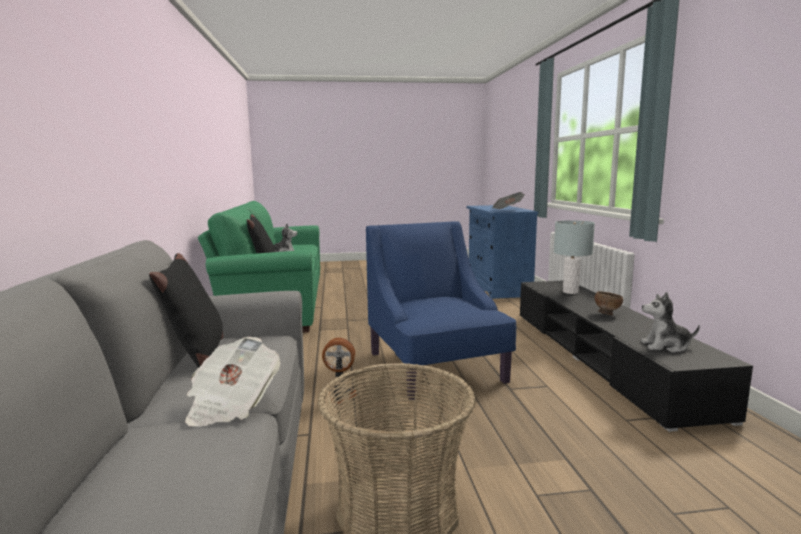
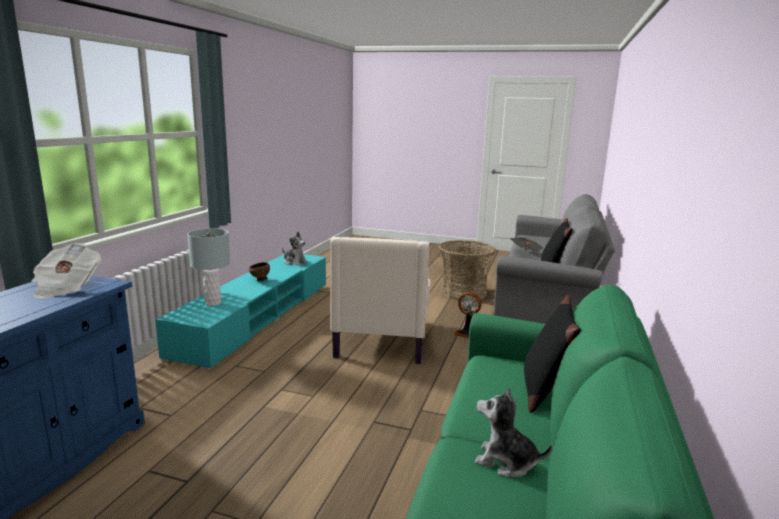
camera: 155 degrees left, 5 degrees up
(435, 367) = (383, 338): blue armchair -> beige armchair
(602, 357) = (257, 316): black tv stand -> turquoise tv stand

